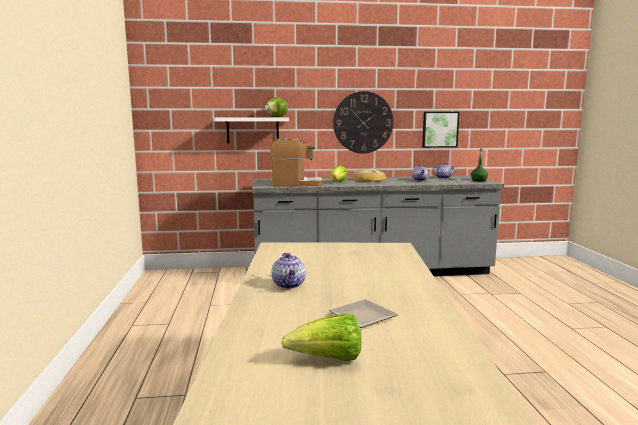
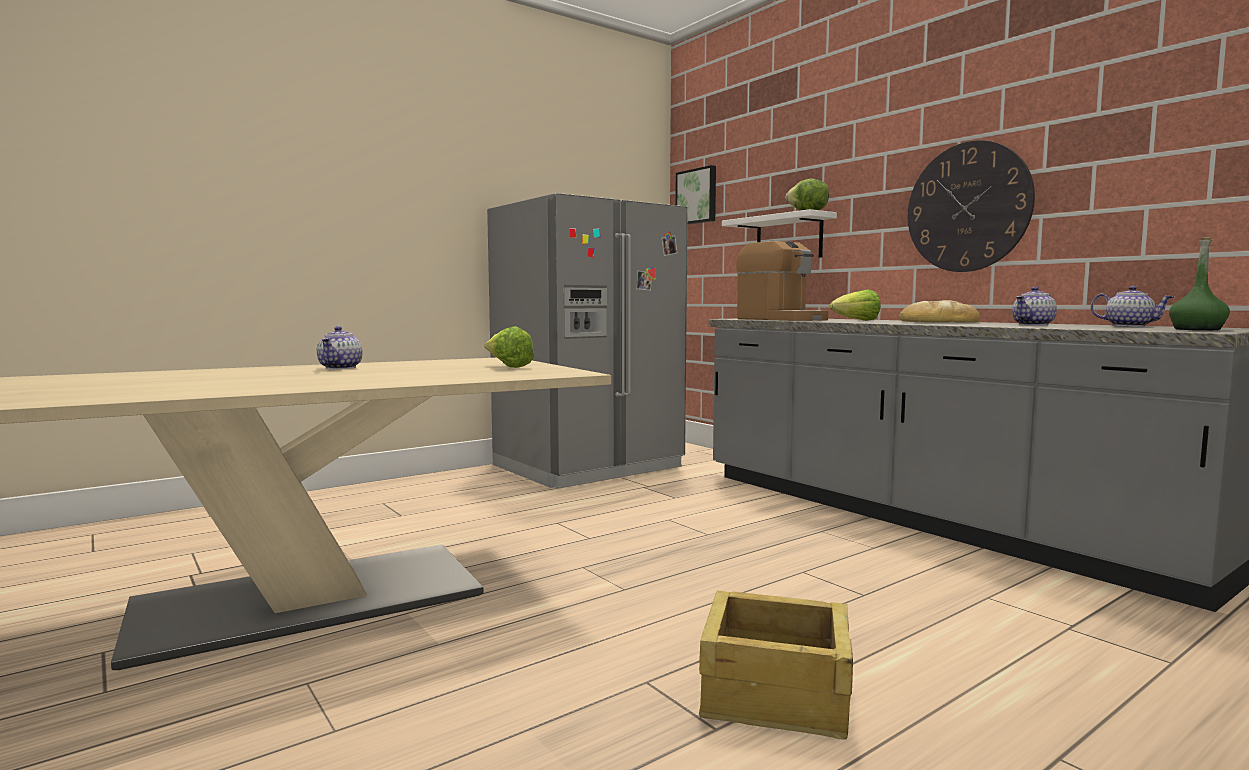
camera: 60 degrees right, 5 degrees down
(171, 307) = (588, 467): none -> grey fridge
(289, 285) = (341, 368): teapot -> teapot turned 45 degrees counterclockwise
(328, 360) = (108, 382): lettuce -> lettuce (507, 367)
(363, 317) = (232, 381): plate -> none
(439, 129) = (1166, 204): picture -> picture (697, 196)
(522, 353) = (774, 694): none -> crate

